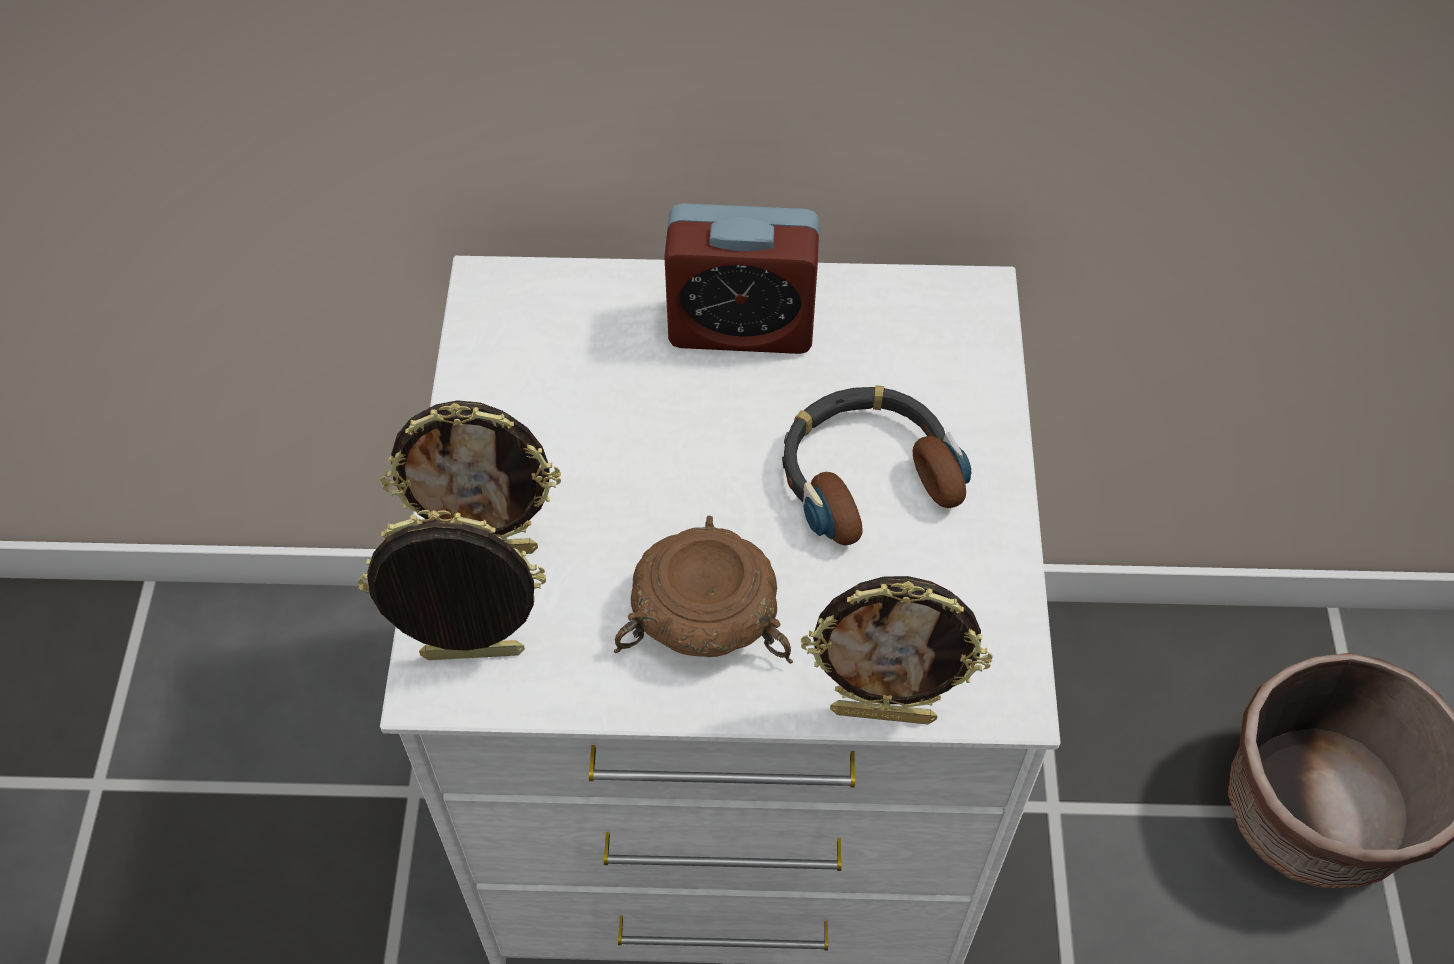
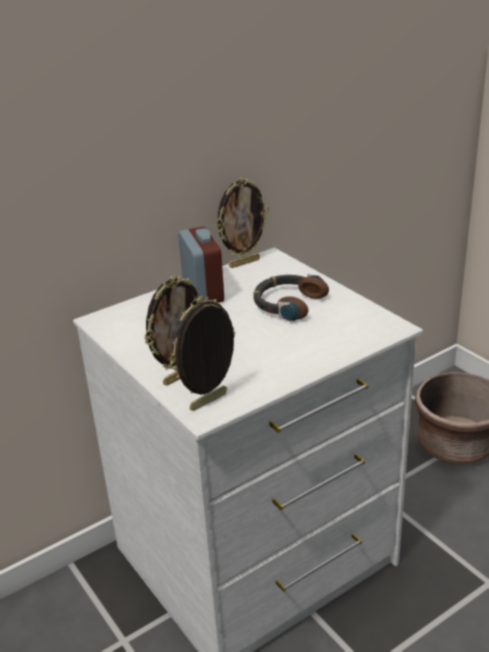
camera: 35 degrees left, 25 degrees down
(706, 619) = (280, 355): brown bowl -> none
(741, 326) = (203, 292): alarm clock -> alarm clock turned 75 degrees counterclockwise
(883, 712) = (364, 347): picture frame -> picture frame (244, 263)

